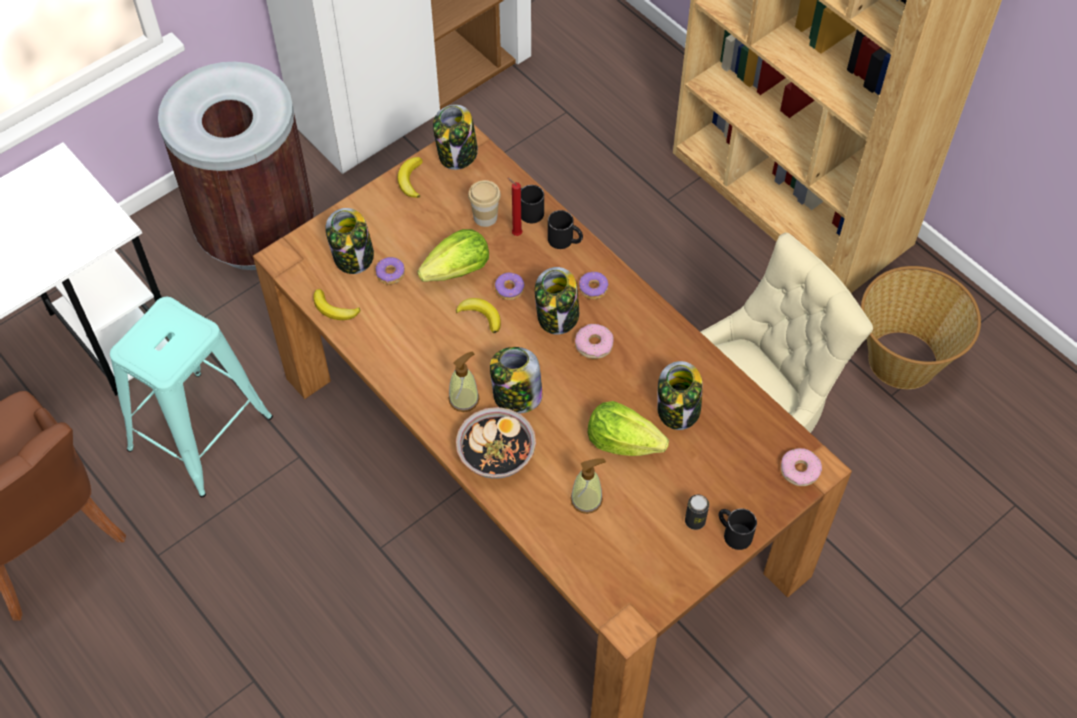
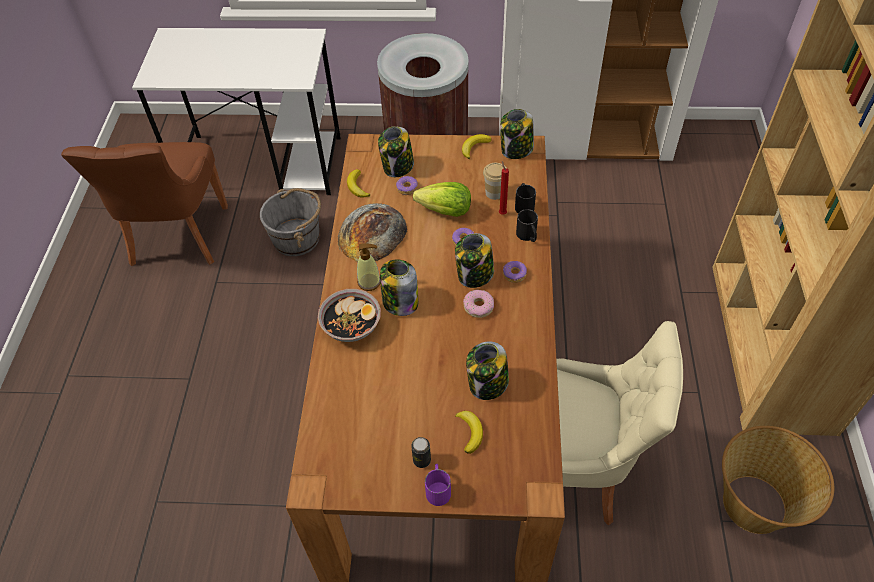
camera: 45 degrees right, 5 degrees down
(200, 433) = (297, 238): turquoise stool -> grey bucket
(409, 348) = (372, 233): none -> bread
(481, 316) = (431, 244): banana -> banana (470, 432)
(586, 499) = (372, 392): soap dispenser -> none
(622, 441) = (432, 376): lettuce -> none
(733, 532) = (438, 488): black mug -> purple mug
(799, 470) = (527, 486): donut -> none

